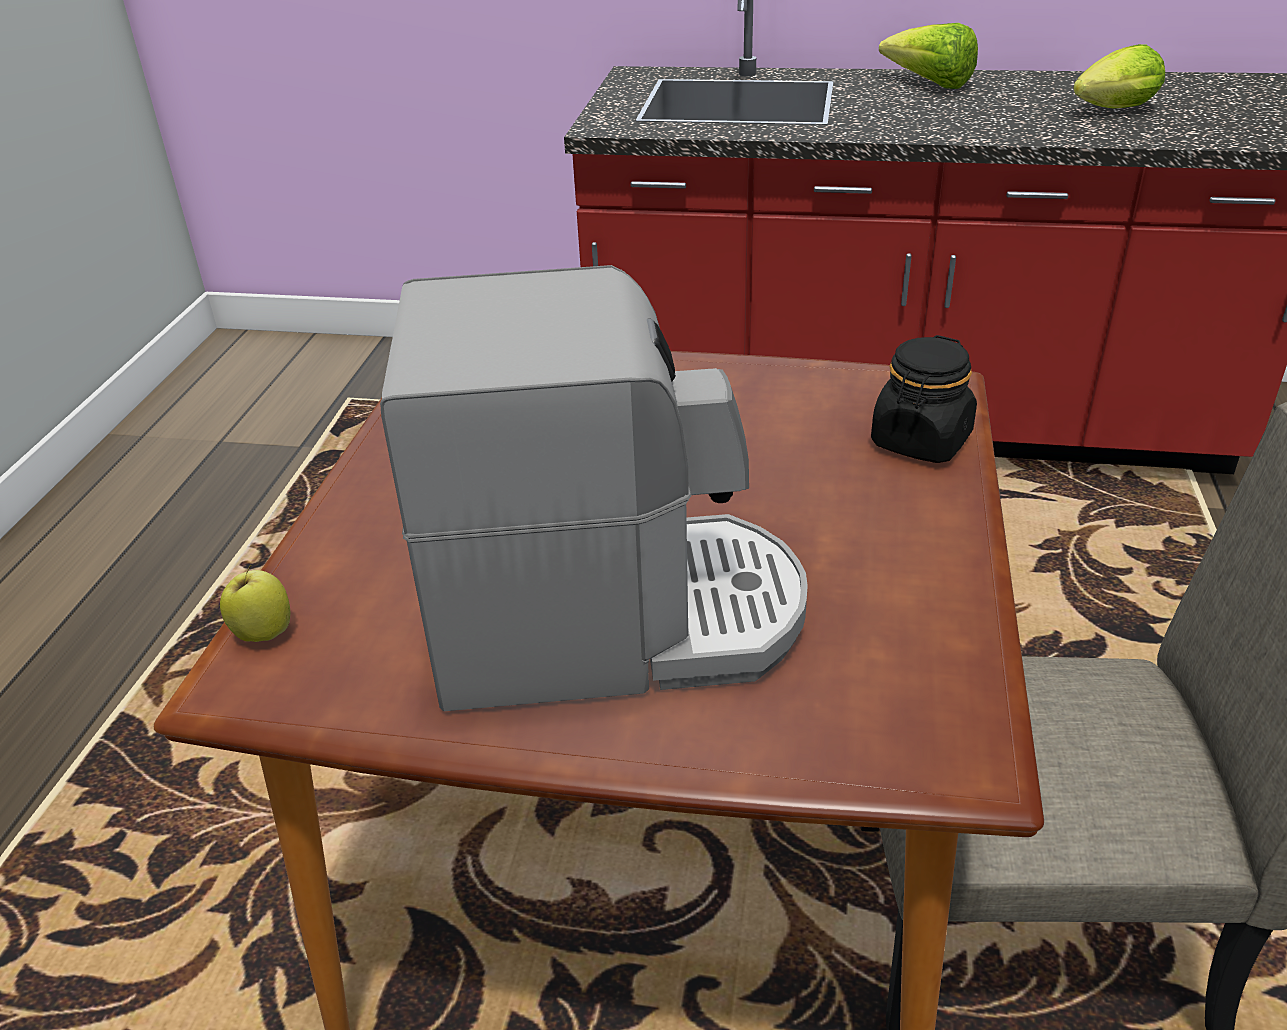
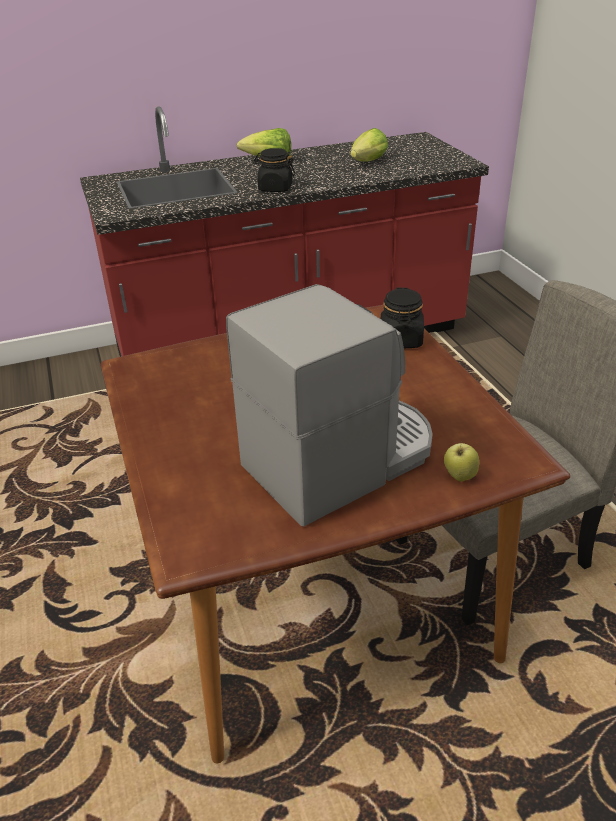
camera: 30 degrees left, 0 degrees up
(263, 633) = (173, 528): apple -> apple (459, 476)
(897, 128) = (275, 188): none -> black jar

